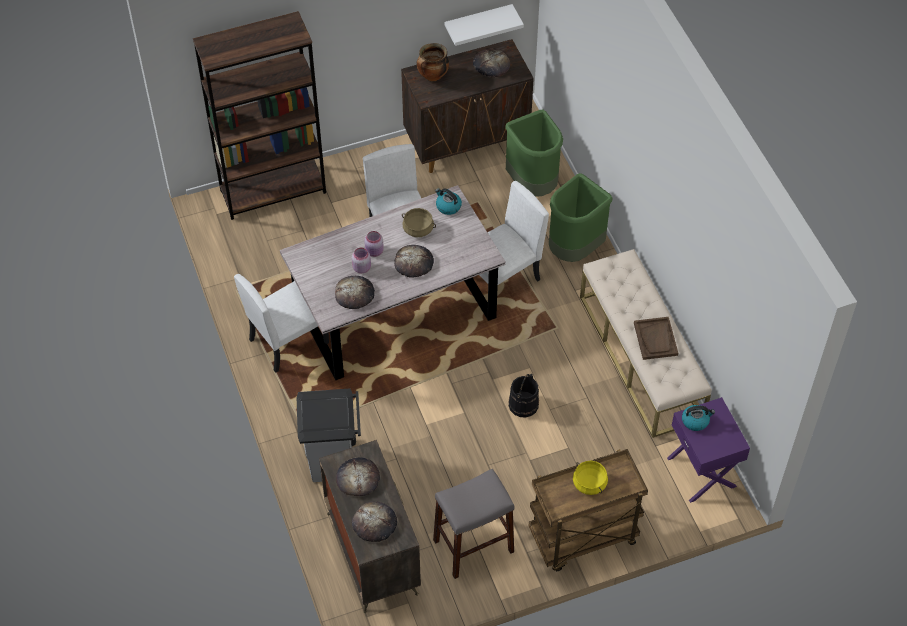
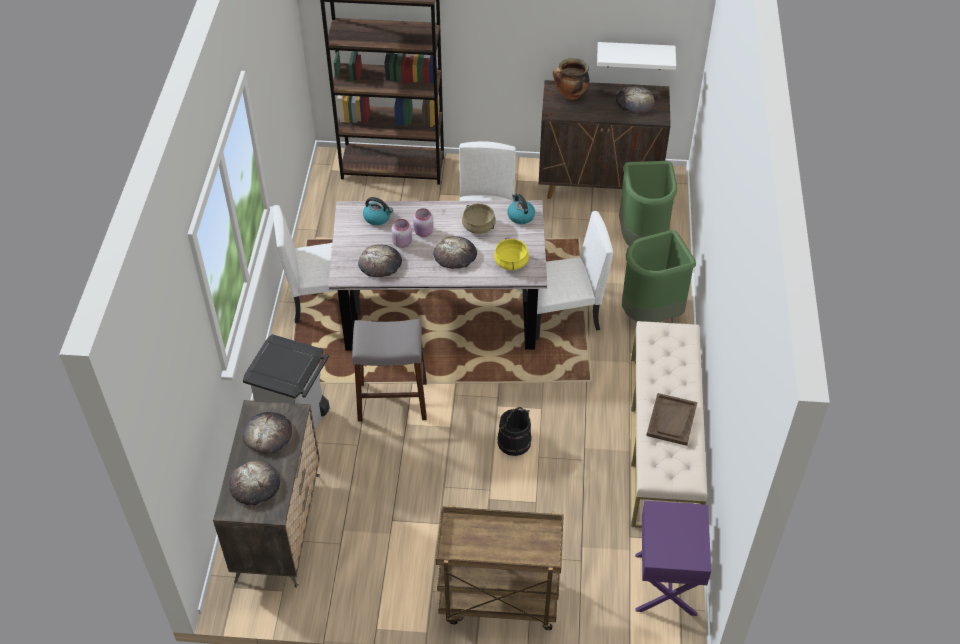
camera: 25 degrees right, 5 degrees down
(473, 546) = (381, 561): grey stool -> grey stool (392, 401)
(589, 483) = (503, 535): yellow cooking pot -> yellow cooking pot (510, 262)
(695, 421) = (664, 518): kettle -> kettle (377, 217)

